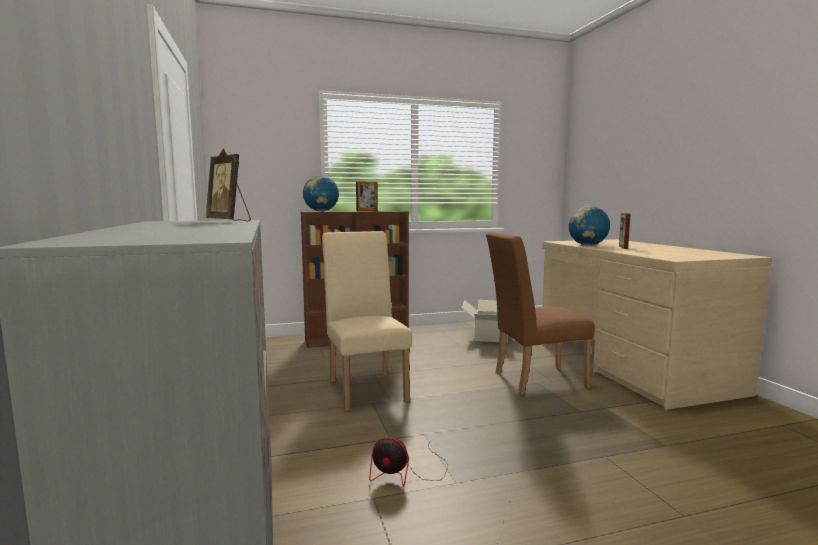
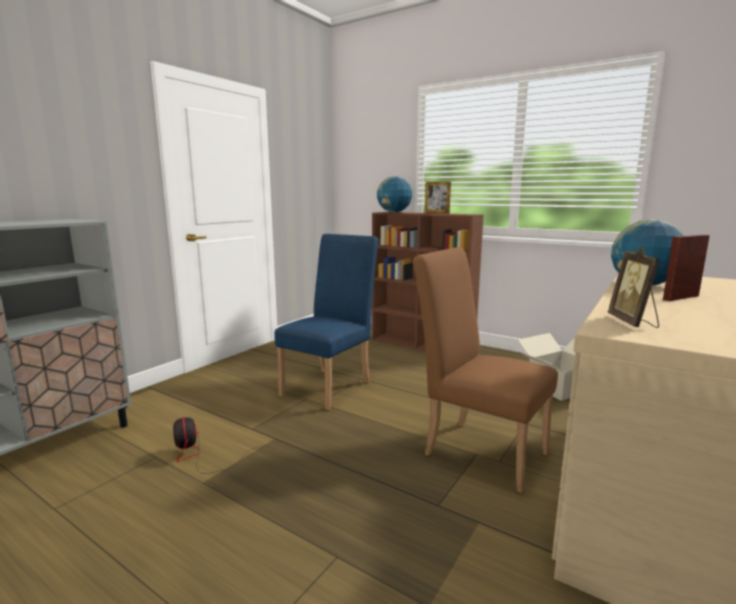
camera: 50 degrees right, 5 degrees up
(229, 221) = (67, 221): picture frame -> picture frame (633, 322)
(366, 387) = (331, 386): beige chair -> blue chair

